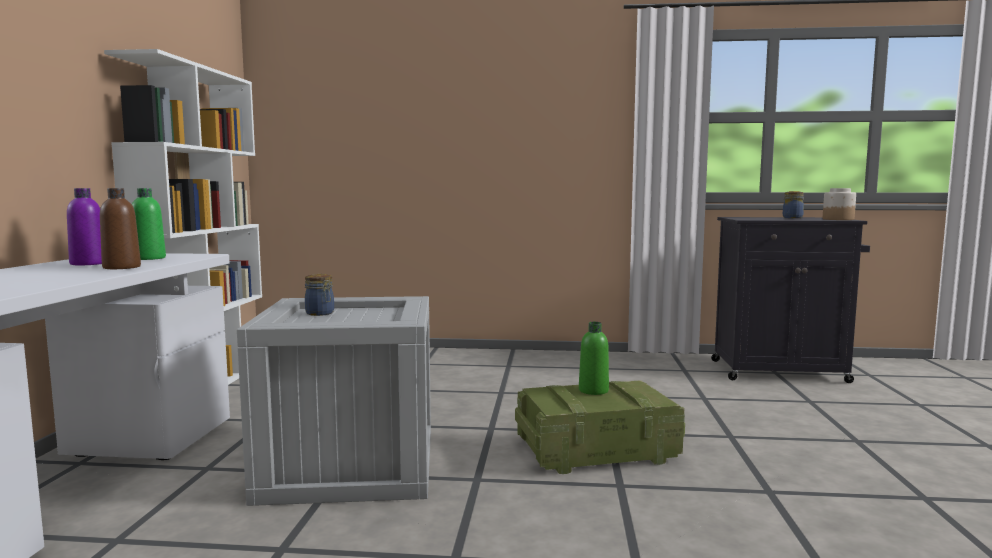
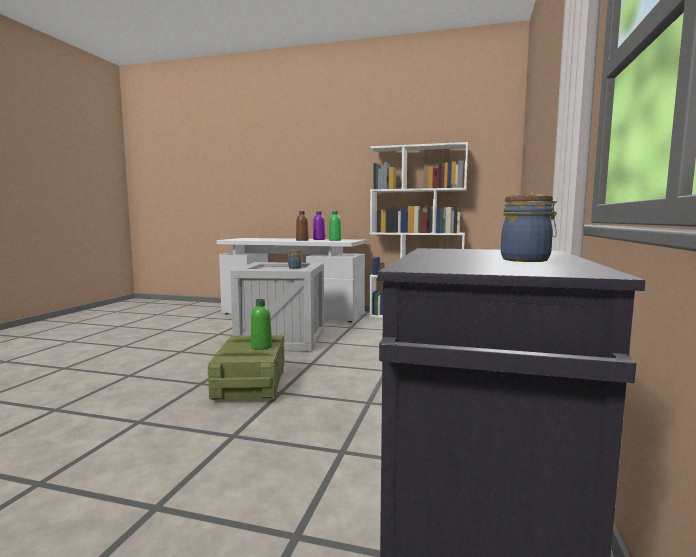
camera: 100 degrees right, 0 degrees up
(837, 219) = (436, 265): jar -> none

